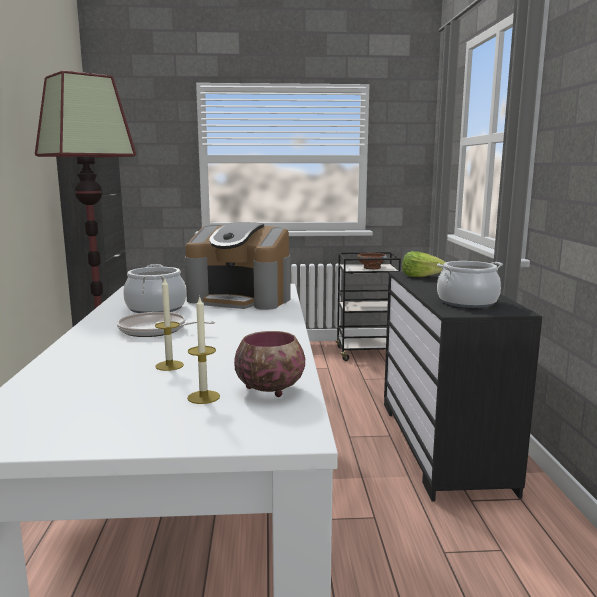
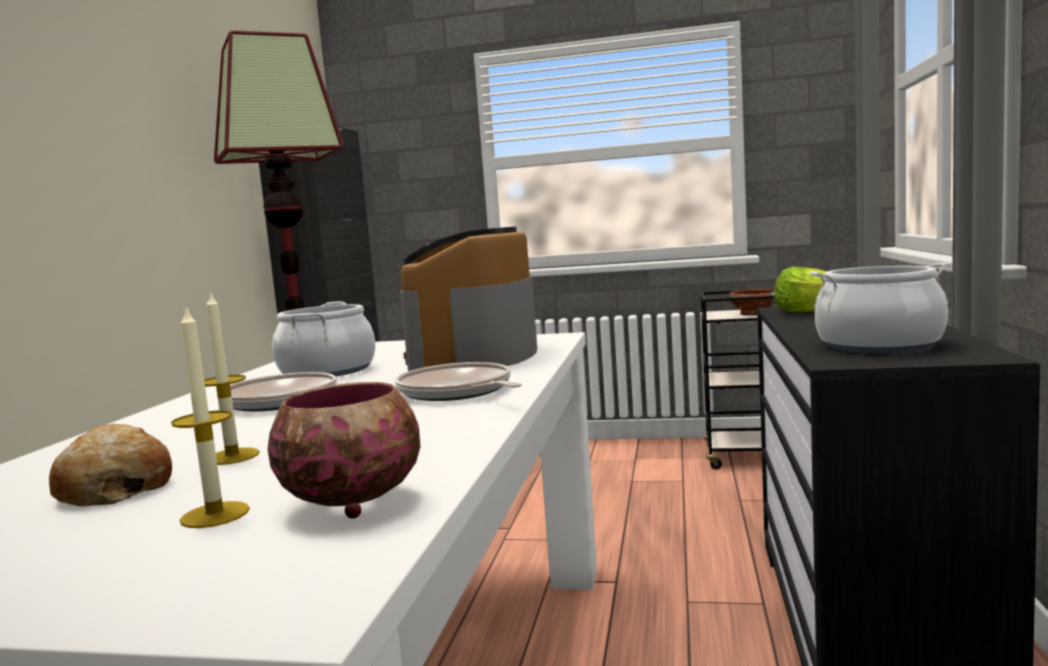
camera: 15 degrees right, 5 degrees down
(124, 385) = (114, 489): none -> bread
(241, 299) = (474, 355): coffee machine -> coffee machine turned 60 degrees clockwise
(258, 326) = (457, 392): none -> frying pan

